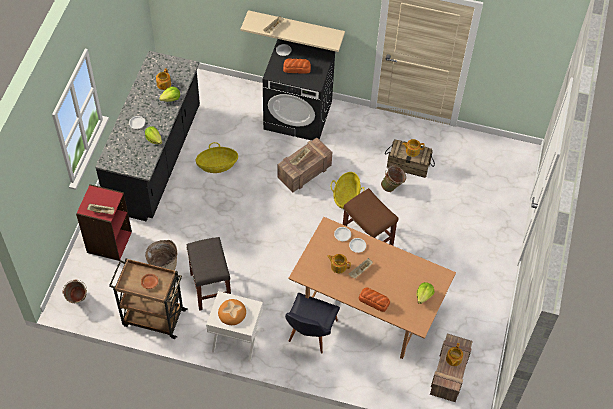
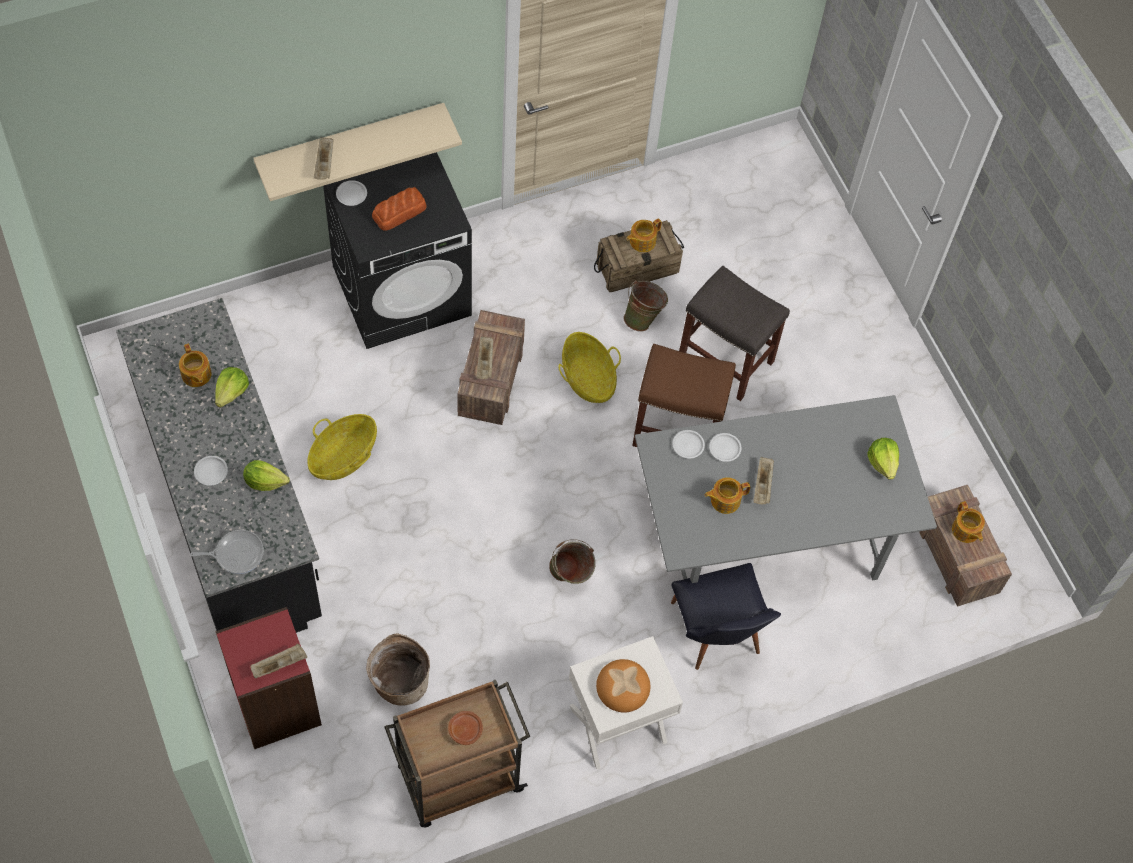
camera: 40 degrees left, 5 degrees up
(78, 301) = (311, 840): green bucket -> green bucket (570, 577)
(119, 159) = (236, 554): none -> frying pan
(210, 287) = (506, 667): grey stool -> grey stool (724, 360)
(368, 308) = (767, 535): brown dining table -> grey dining table
(373, 300) = (820, 519): bread -> none

